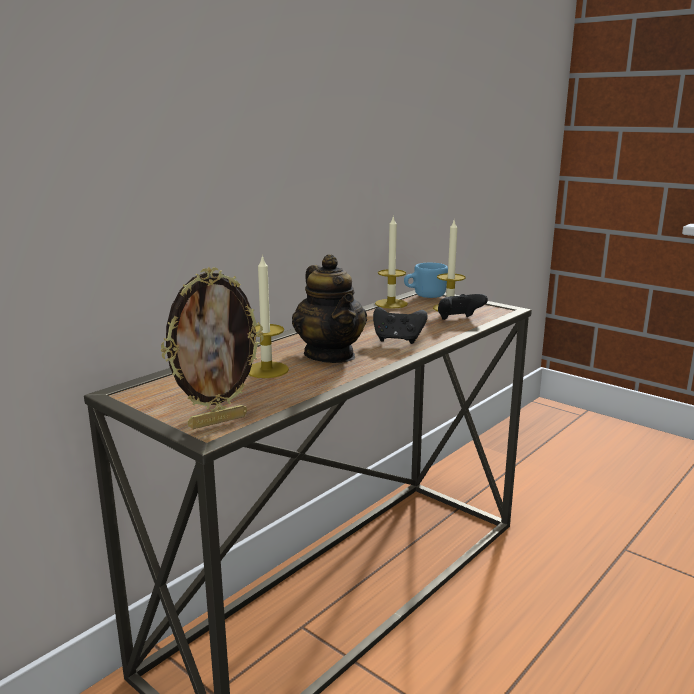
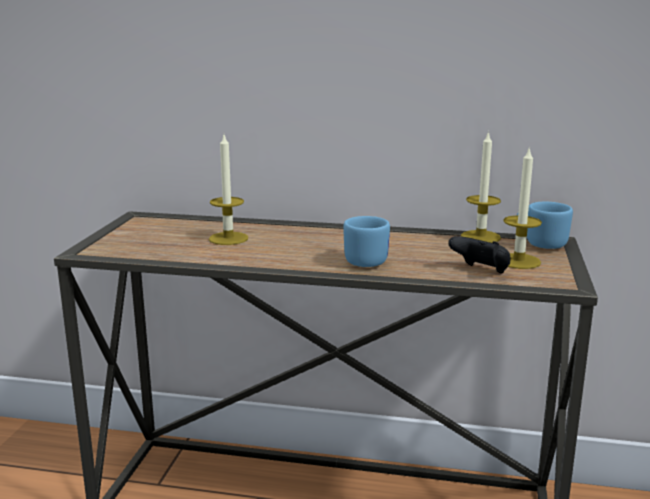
camera: 60 degrees right, 0 degrees up
(217, 421) = (109, 248): picture frame -> none
(330, 355) = (289, 248): teapot -> none
(398, 340) = (363, 260): black game controller -> blue mug

